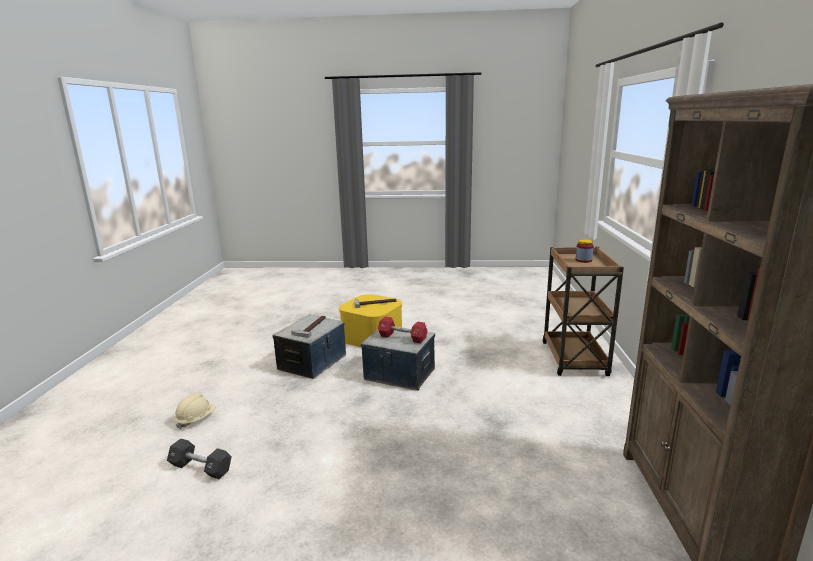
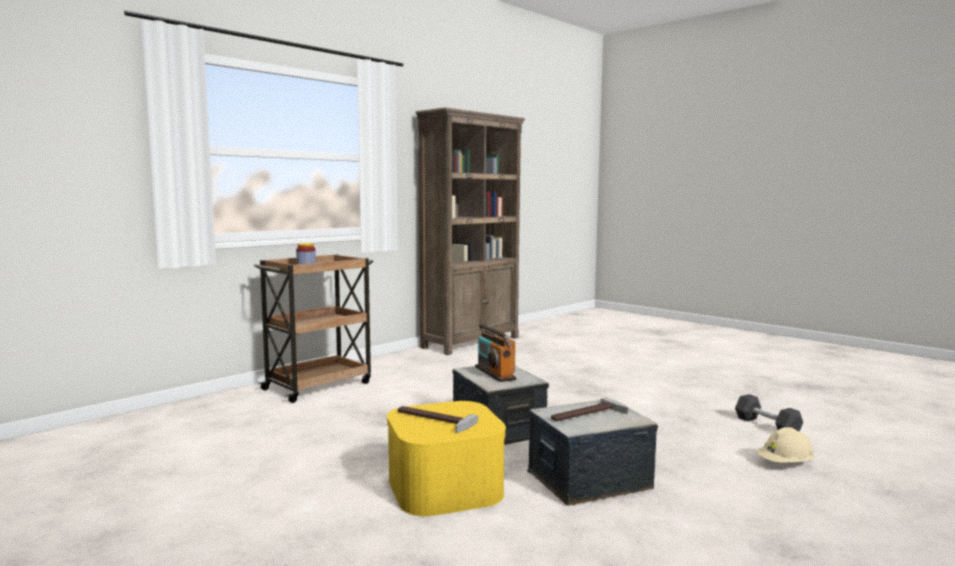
camera: 140 degrees left, 10 degrees down
(402, 337) = (495, 373): red dumbbell -> radio

